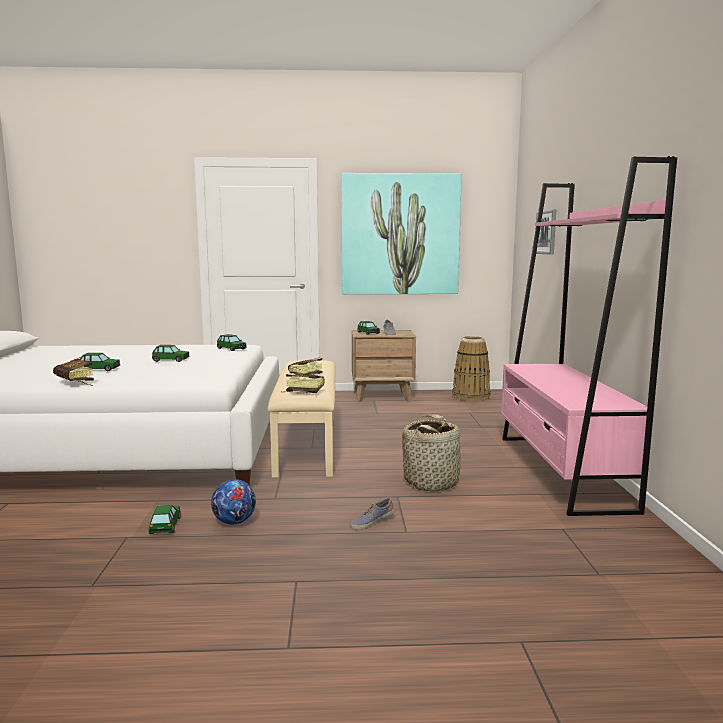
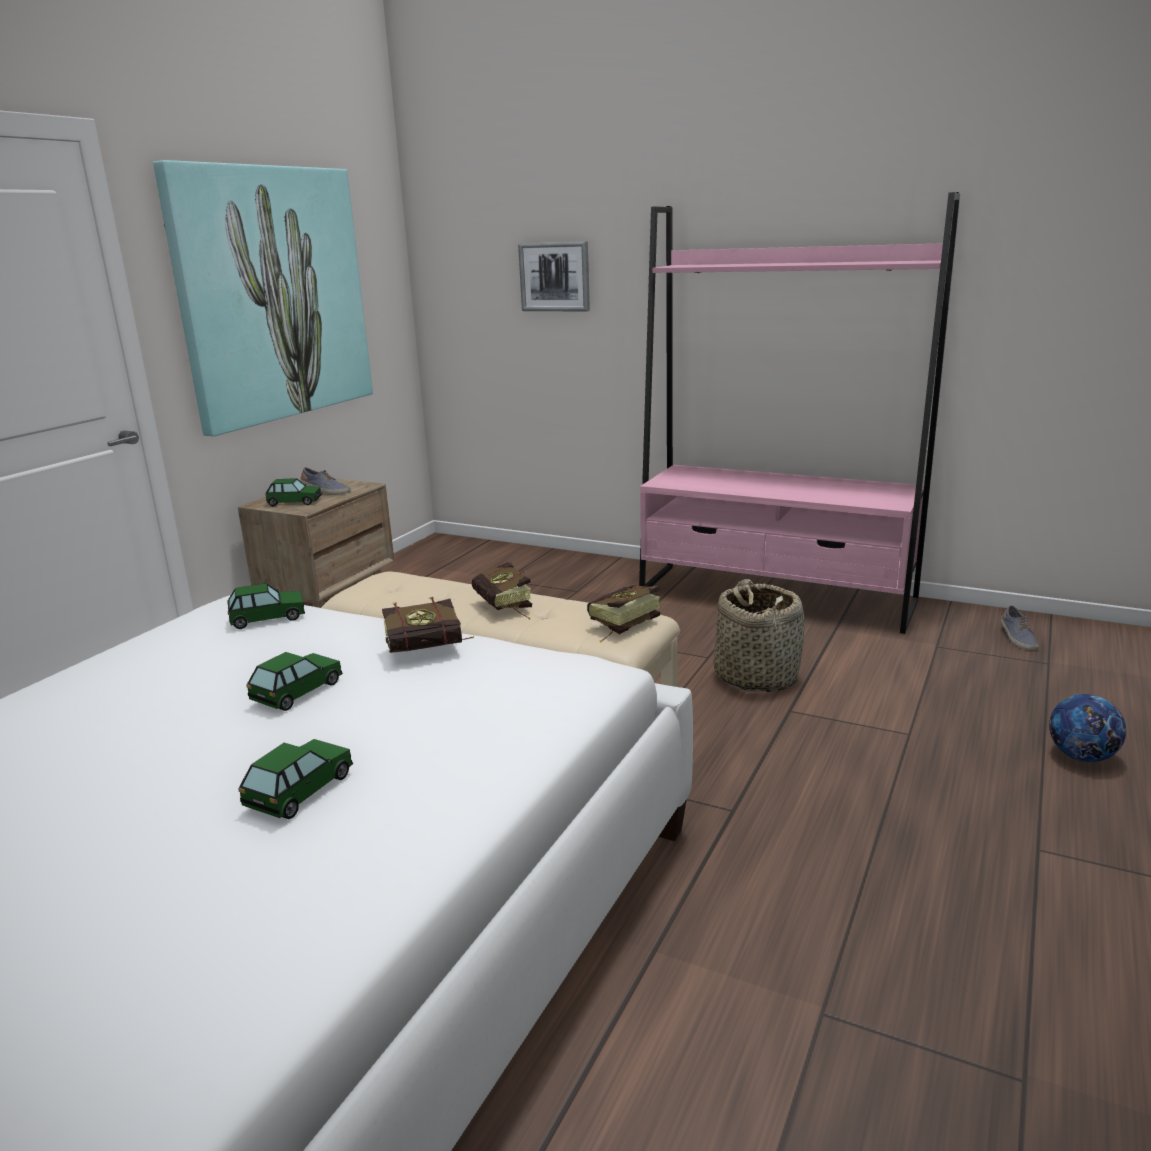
camera: 60 degrees left, 10 degrees up
(76, 383) = (445, 833): book -> book (433, 650)
(165, 525) = (788, 952): toy car -> none
(234, 522) = (811, 869): football -> football (1081, 756)
(371, 522) = (869, 750): shoe -> shoe (1017, 638)
(471, 397) = (436, 560): basket -> none

